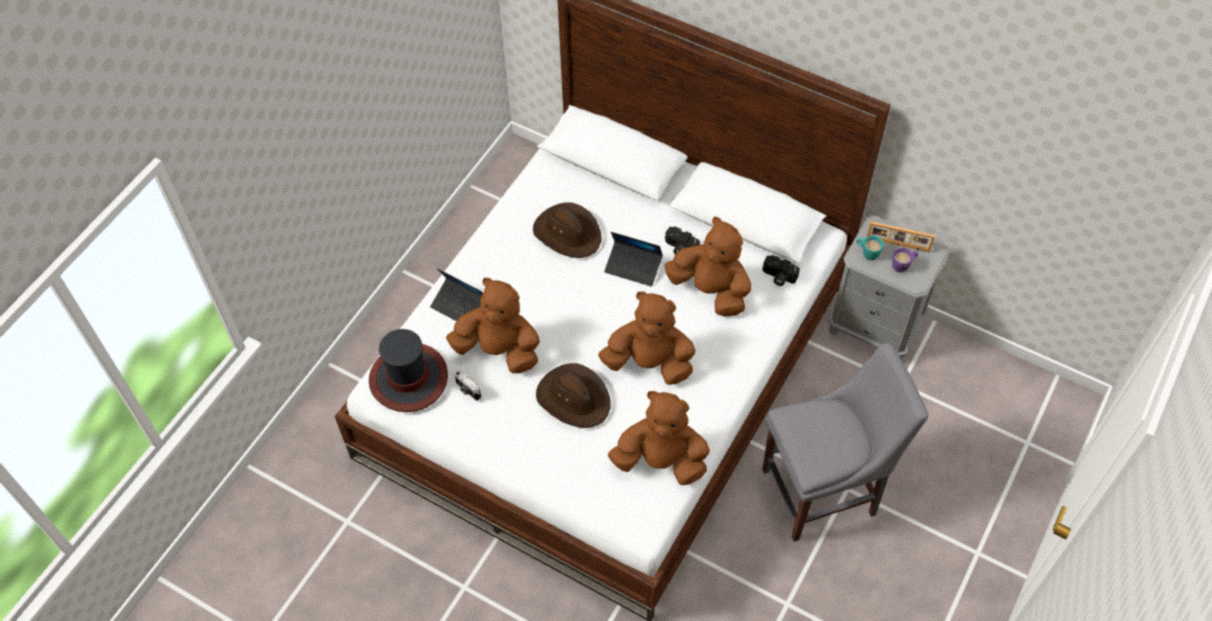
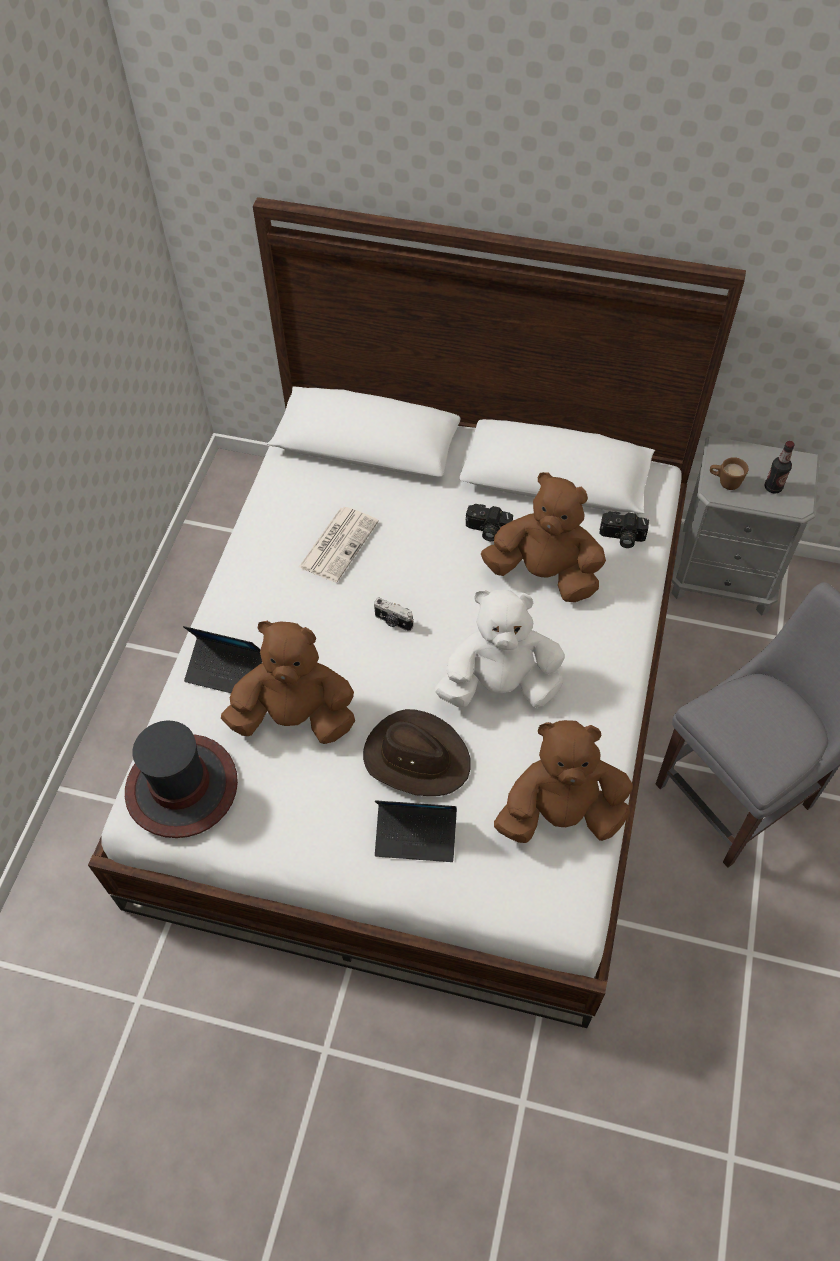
camera: 15 degrees left, 0 degrees up
(467, 390) = (269, 783): camera -> camera (393, 622)
(568, 233) = (338, 543): brown hat -> newspaper
(633, 267) = (437, 567): laptop -> laptop (416, 836)
(649, 363) = (500, 685): brown plush toy -> white plush toy
(867, 253) = (724, 482): turquoise mug -> brown mug
(898, 245) = (757, 465): picture frame -> none
(903, 265) = (773, 487): purple mug -> bottle

